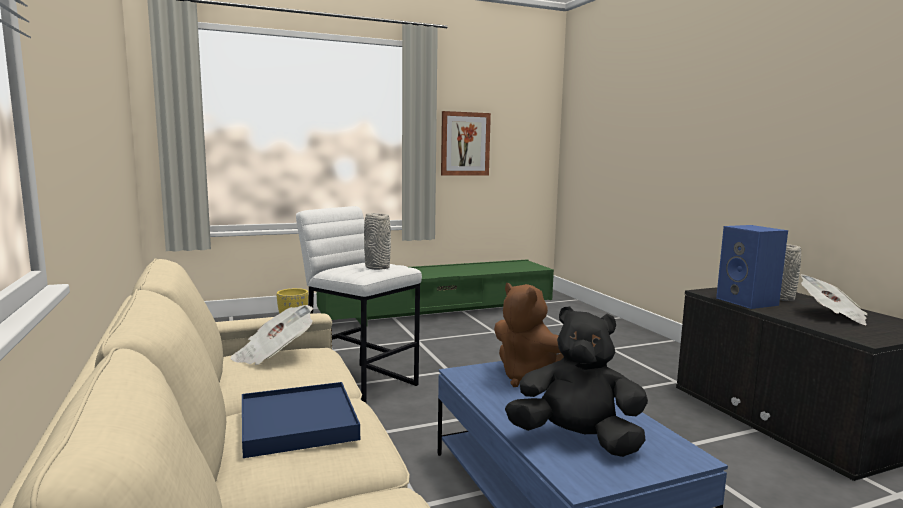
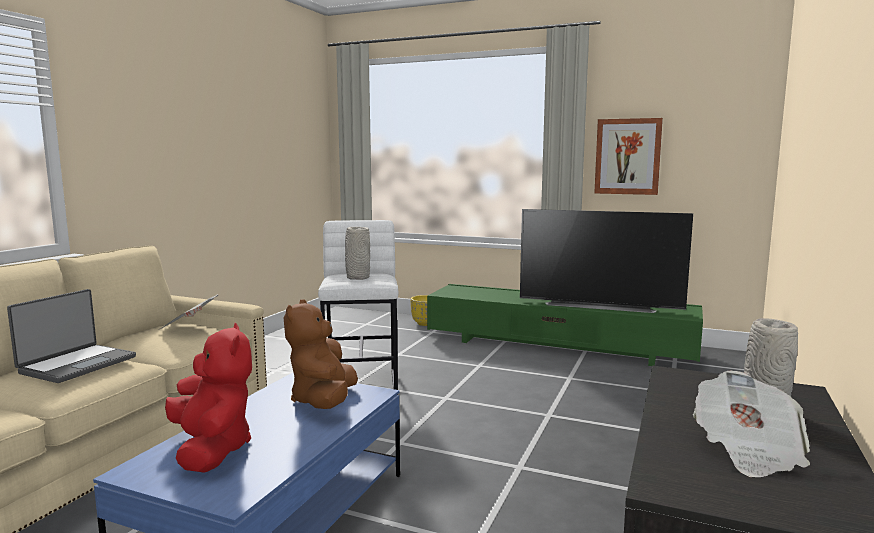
camera: 45 degrees right, 0 degrees up
(297, 423) = (77, 364): blue tray -> laptop
(473, 270) = (599, 305): none -> television
(576, 440) = (212, 450): black plush toy -> red plush toy
(748, 302) = (685, 398): blue speaker -> none

